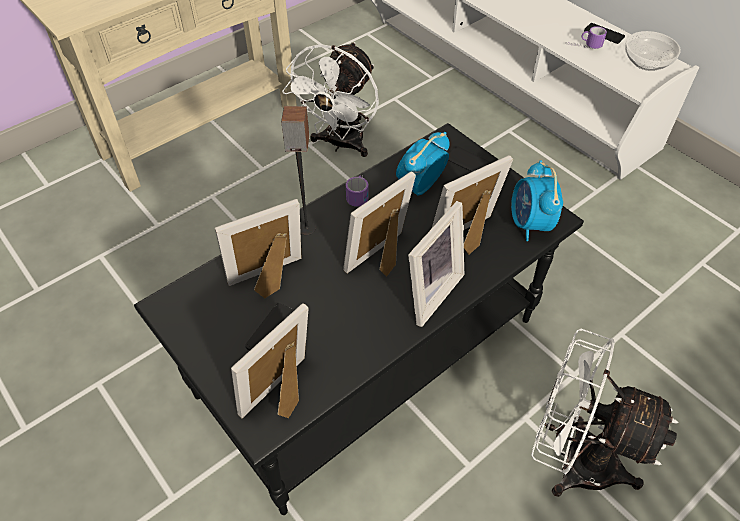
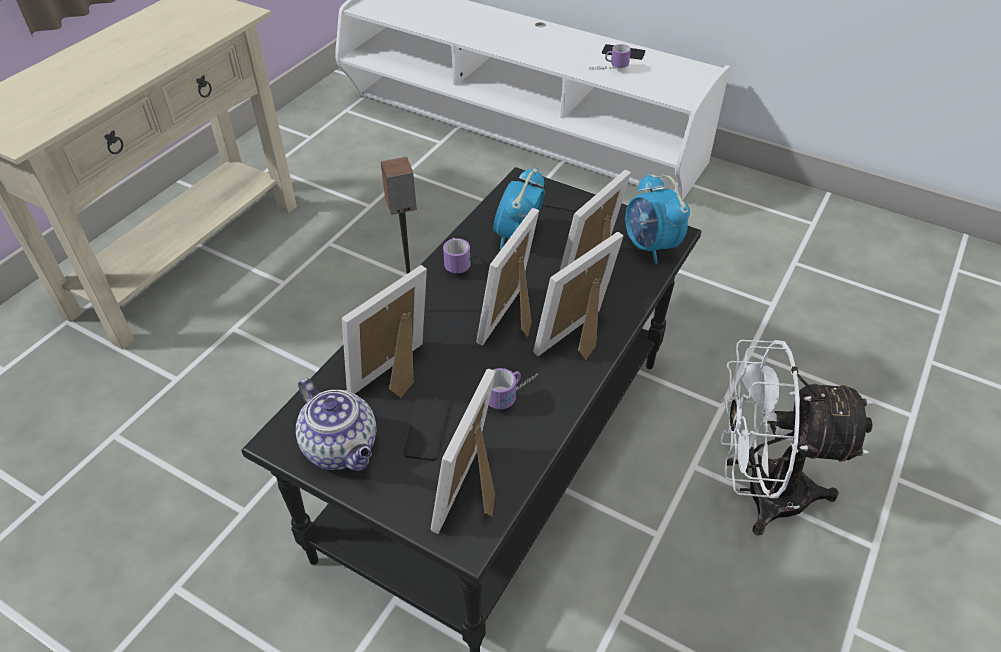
camera: 20 degrees left, 5 degrees down
(204, 326) = (342, 448): none -> teapot
(340, 144) = (366, 234): white fan -> none
(352, 322) = (514, 394): none -> mug
(428, 292) = (579, 340): picture frame -> picture frame turned 150 degrees counterclockwise
(647, 62) = (679, 72): bowl -> none

